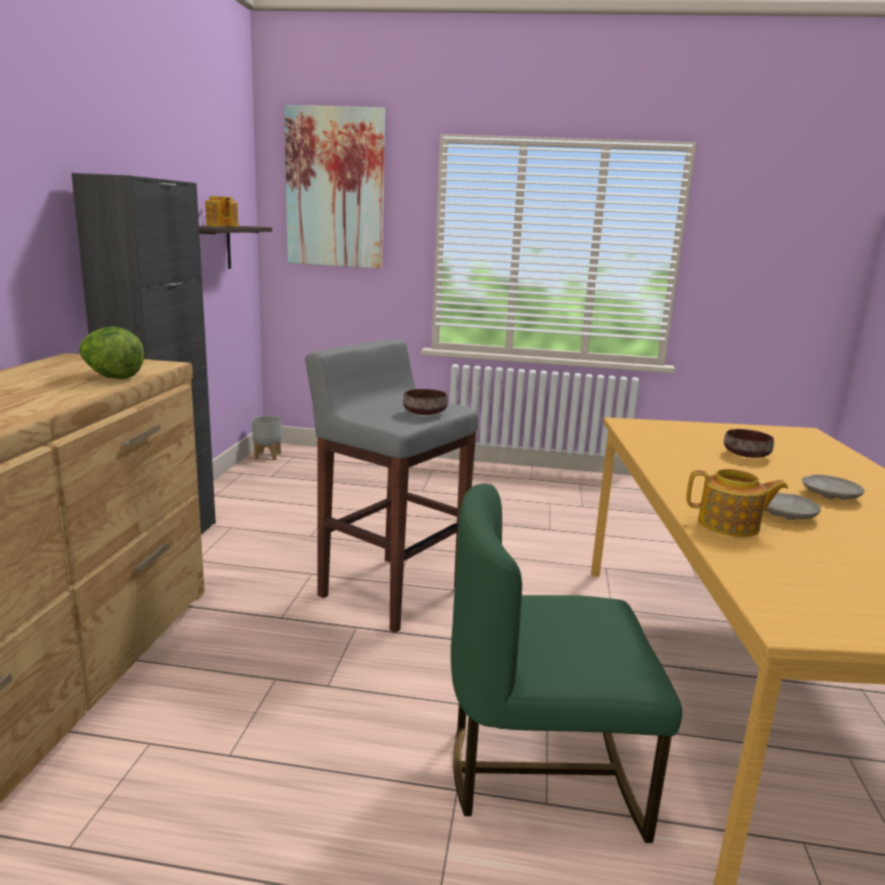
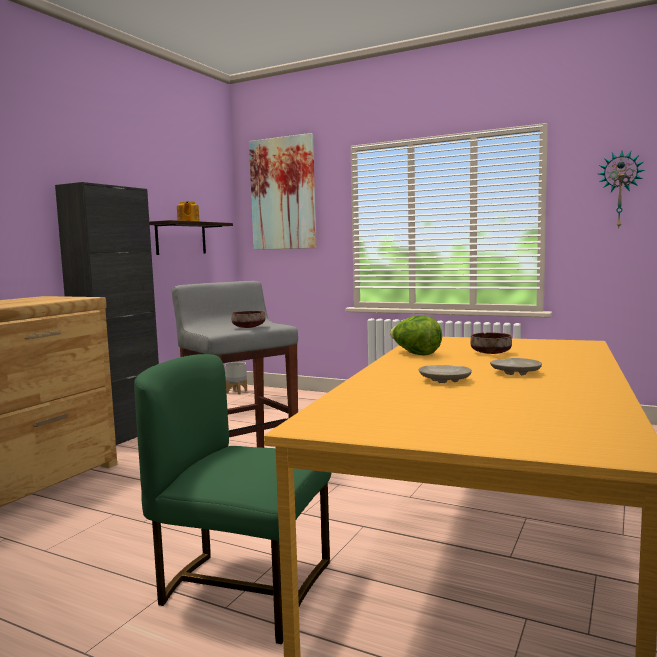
camera: 20 degrees right, 10 degrees down
(111, 377) = (40, 301): lettuce -> lettuce (415, 354)
(730, 525) = (381, 384): teapot -> none
(765, 233) = (620, 190): none -> wall clock

